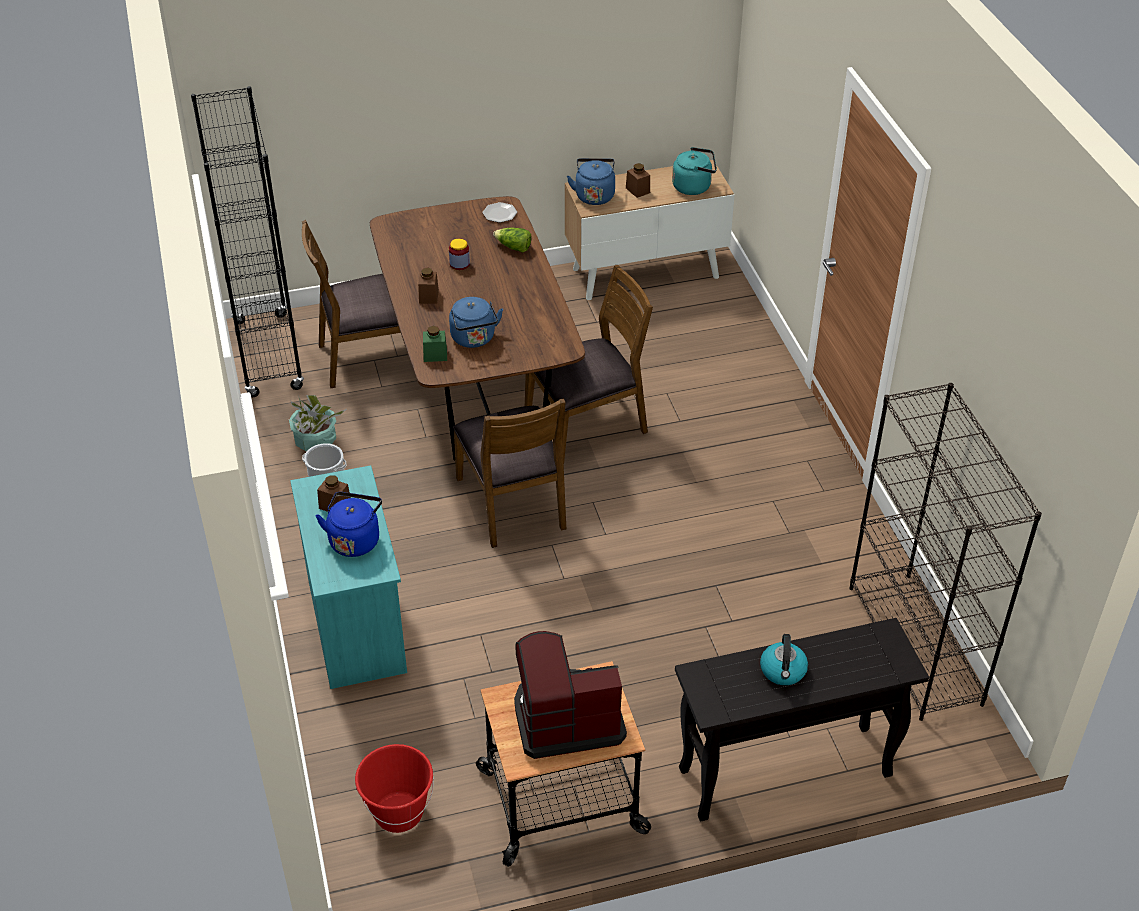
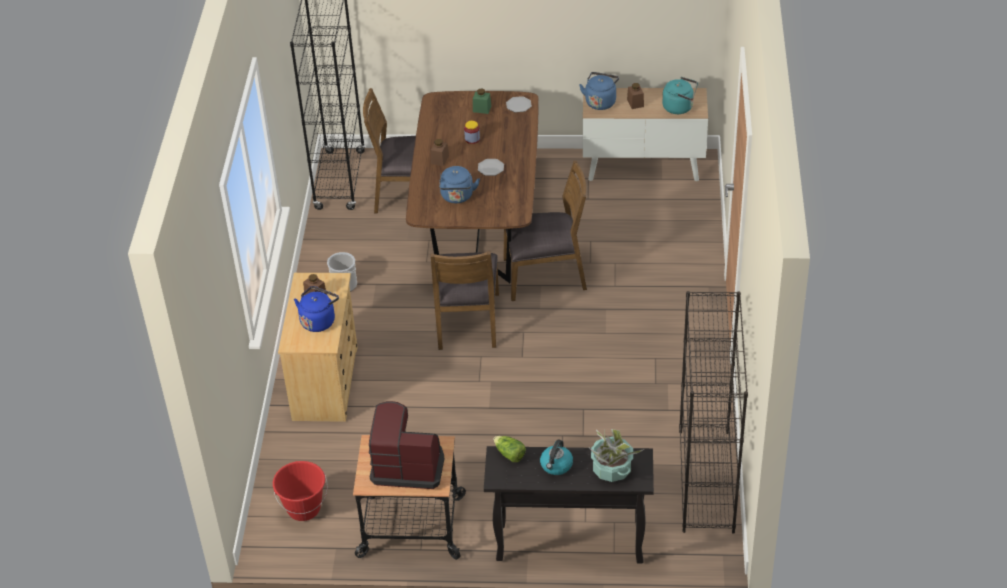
camera: 20 degrees right, 0 degrees up
(315, 440) = (348, 249): potted plant -> potted plant (611, 469)
(356, 625) = (325, 382): turquoise dresser -> beige dresser
(435, 355) = (425, 204): green jar -> green jar (482, 109)
(501, 295) = (490, 168): none -> plate
(513, 247) = (516, 133): lettuce -> lettuce (509, 454)

